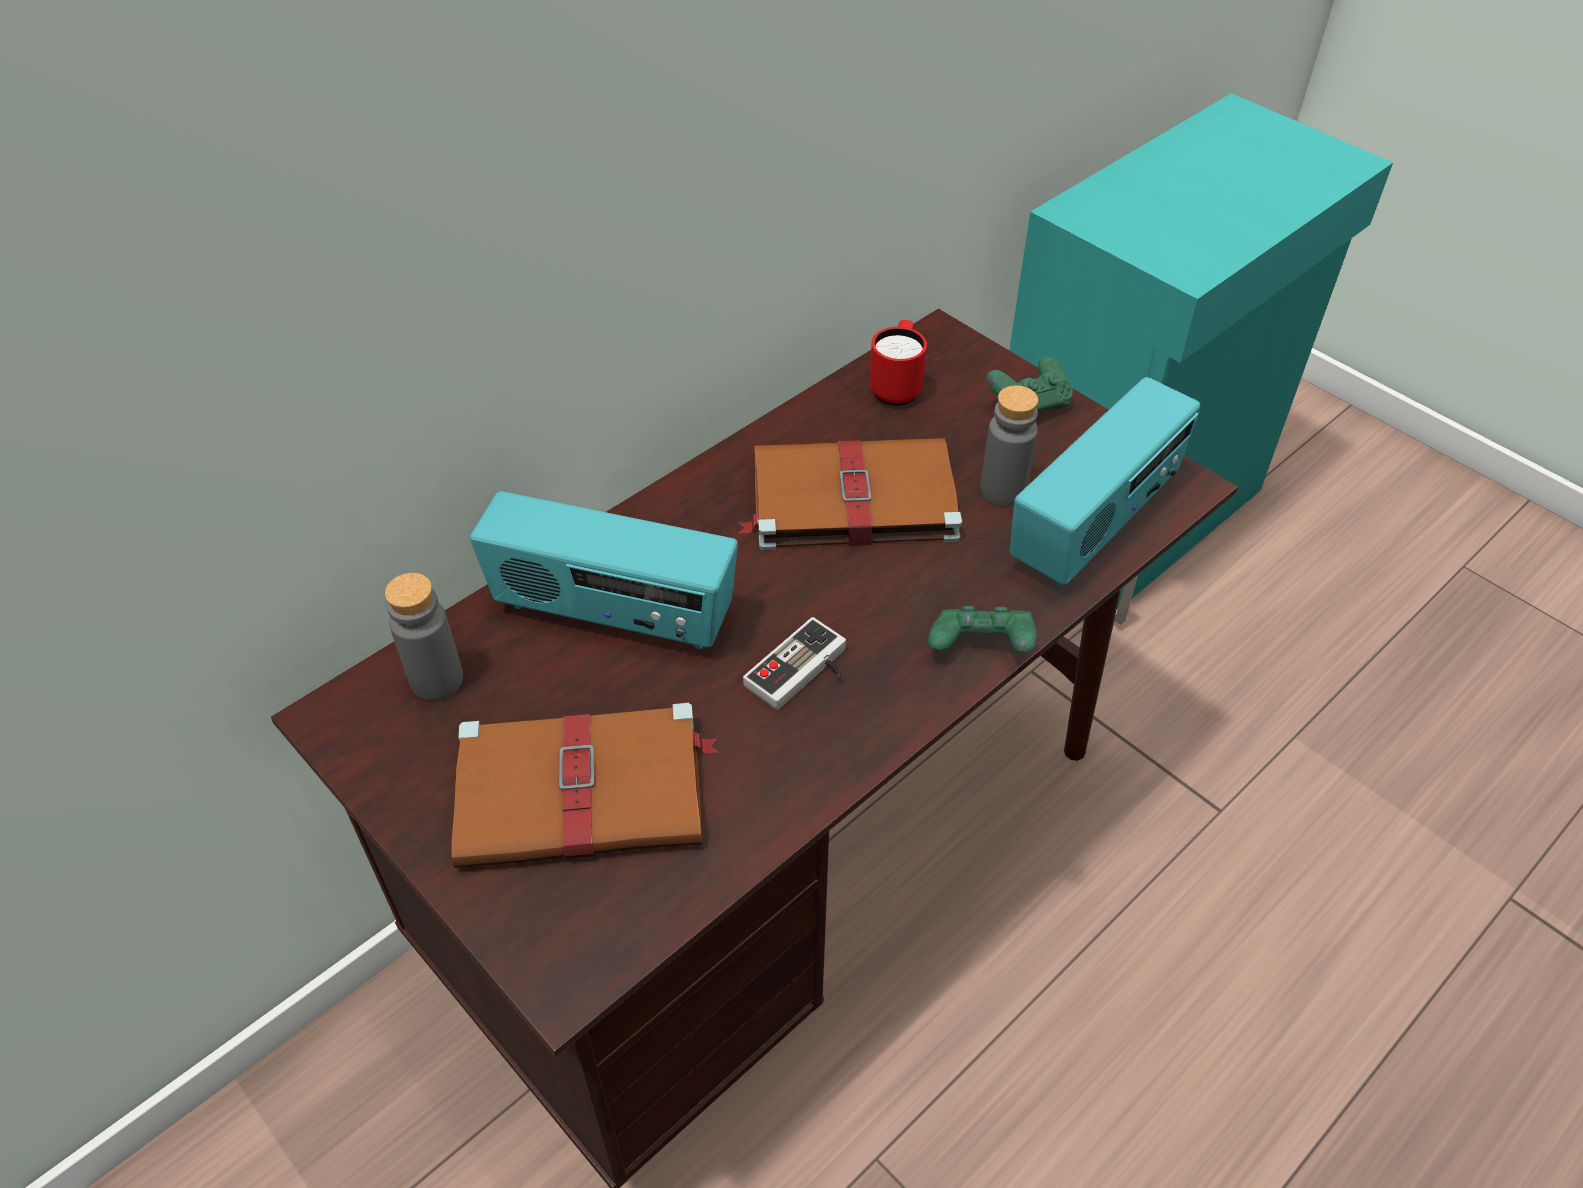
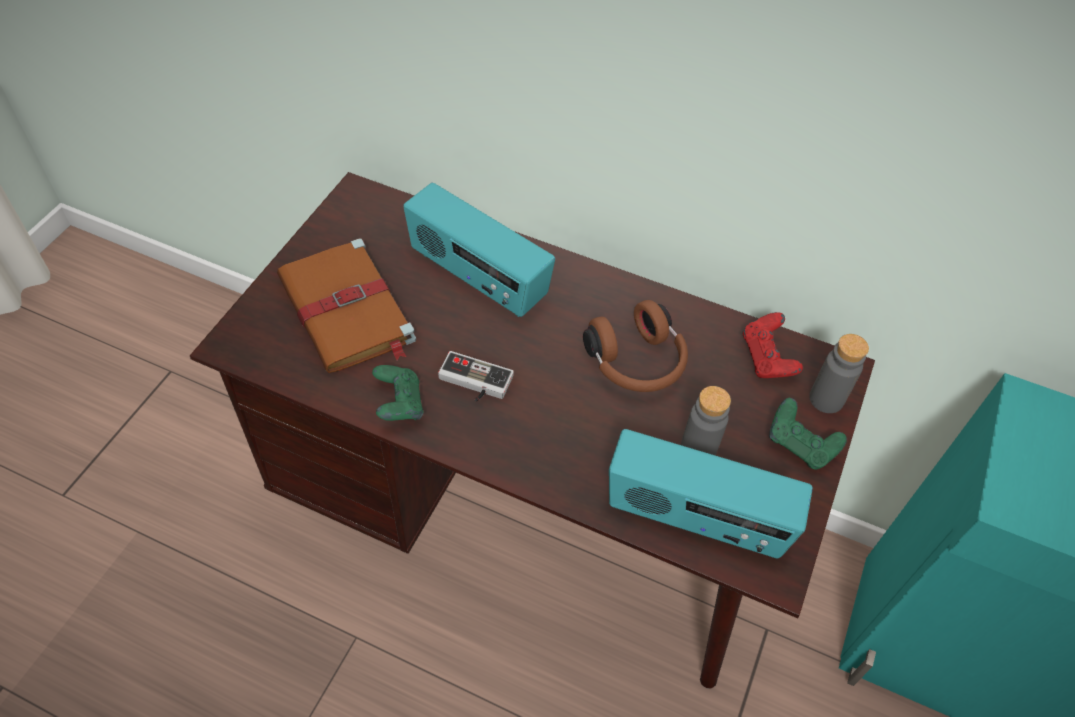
camera: 65 degrees right, 5 degrees up
(436, 680) = (397, 222): grey bottle -> grey bottle (826, 399)
(613, 614) = (477, 278): radio -> radio turned 45 degrees counterclockwise
(849, 499) = (636, 363): brown book -> brown headphones
(897, 387) = (767, 358): red mug -> red game controller
(981, 649) = (537, 474): green game controller -> green game controller (399, 405)

